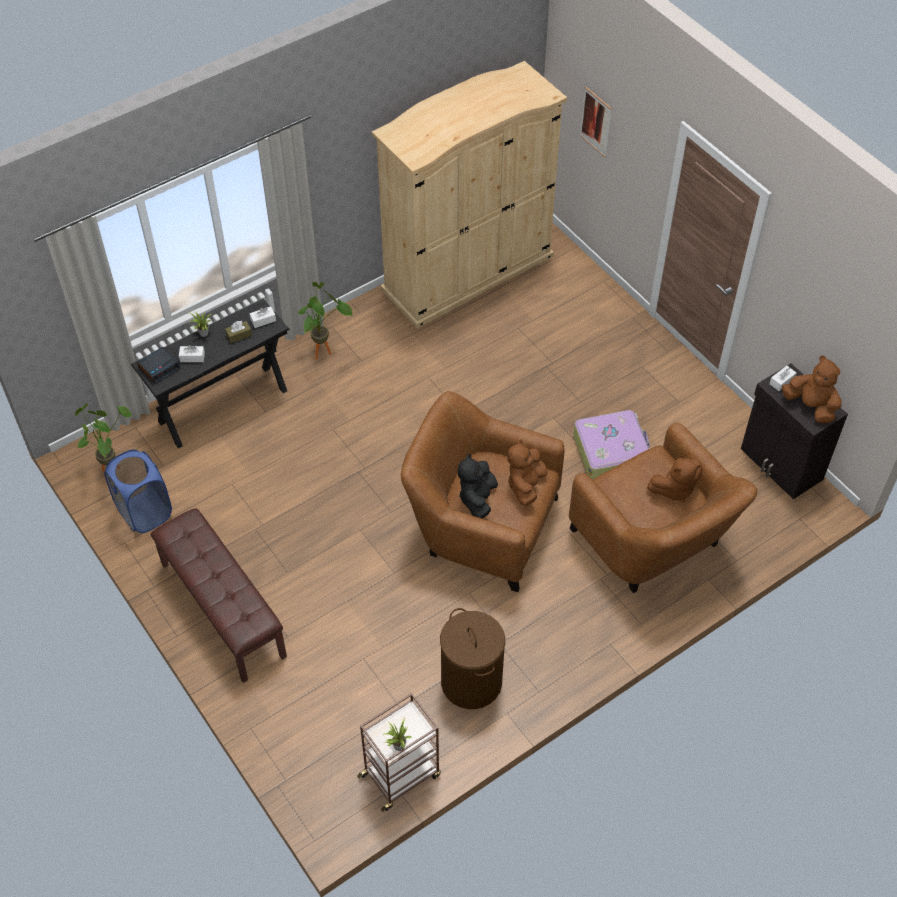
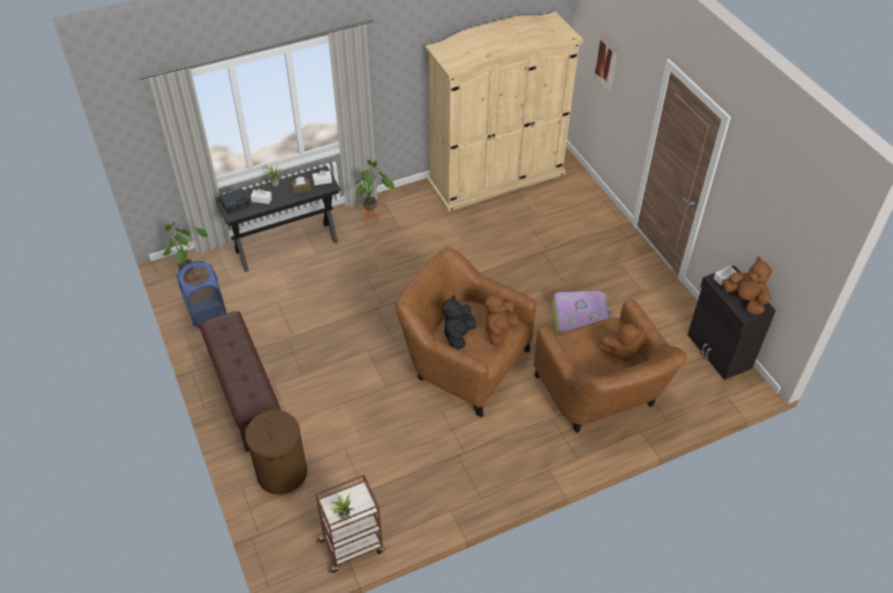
camera: 10 degrees right, 5 degrees down
(471, 682) = (427, 481): brown laundry basket -> brown laundry basket (281, 473)

